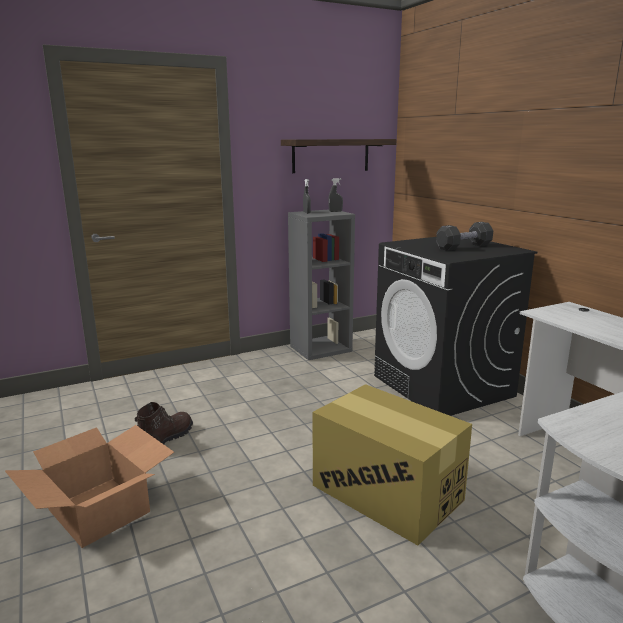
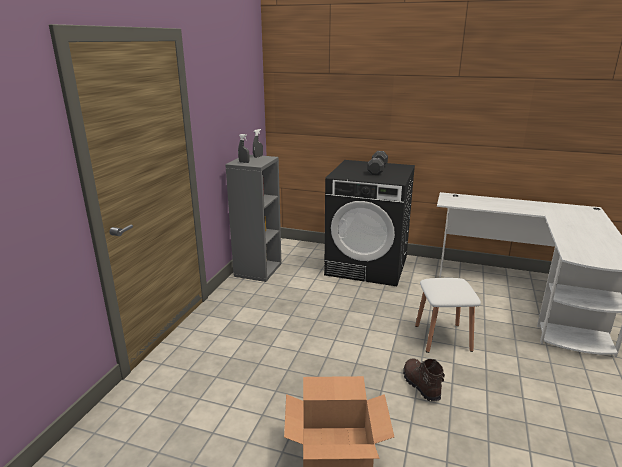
camera: 45 degrees left, 5 degrees up
(166, 438) = (281, 382): brown boot -> brown boot (420, 385)
(331, 155) = (238, 109): shelf -> none
(387, 492) = (443, 337): cardboard box -> white stool

